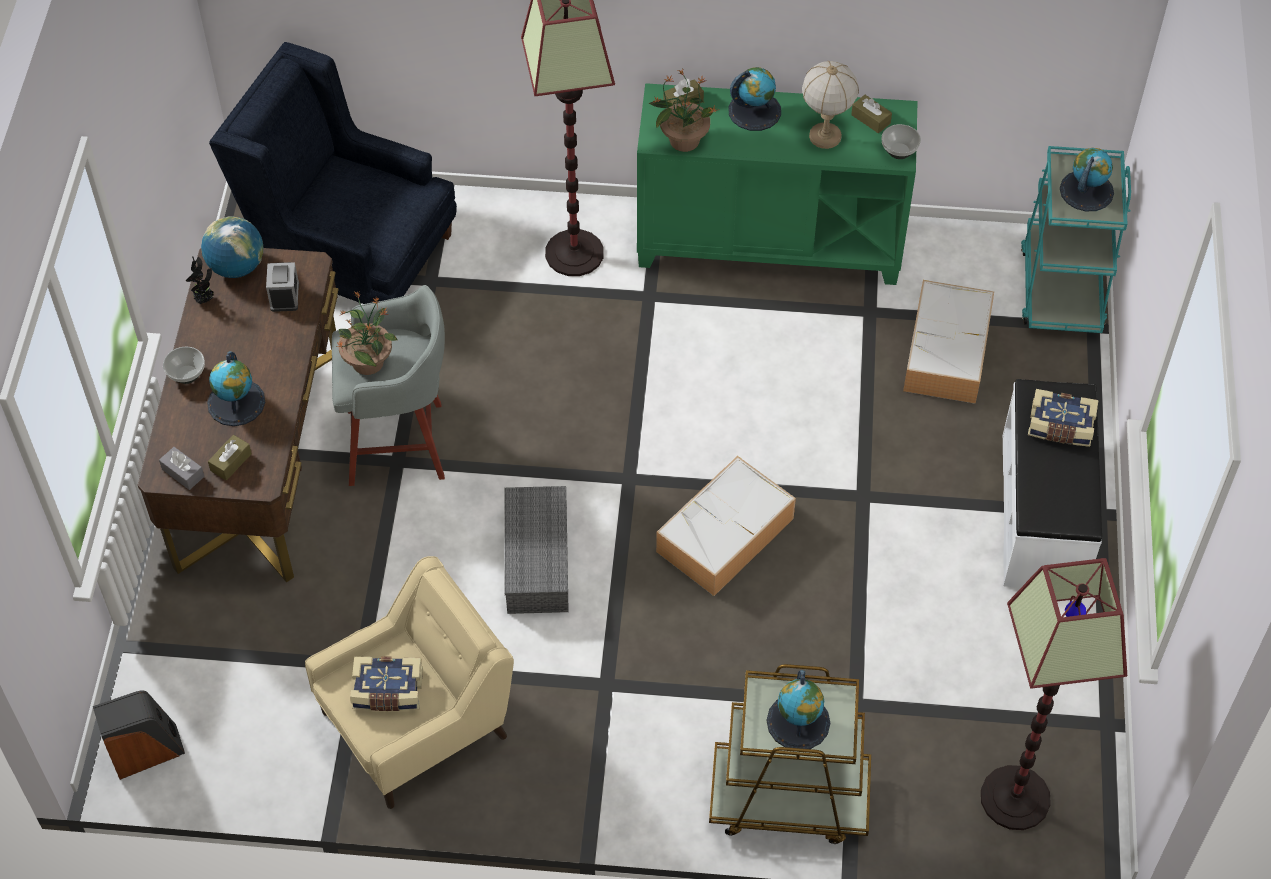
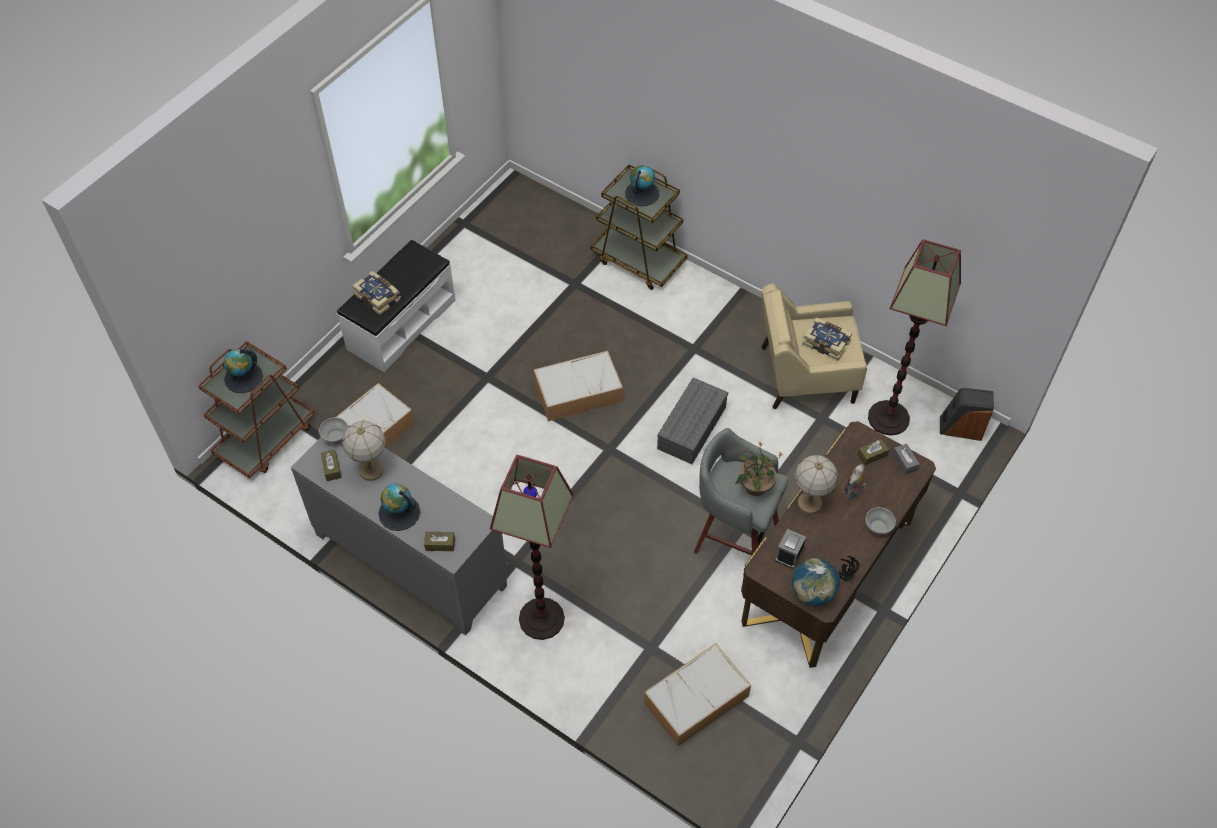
camera: 150 degrees left, 0 degrees up
(236, 402) = (853, 492): globe -> plush toy
(287, 364) = (809, 503): none -> table lamp
(350, 253) = (695, 700): blue armchair -> storage box
(683, 140) = (463, 514): potted plant -> none
(769, 241) = (409, 561): green cabinet -> grey cabinet
(1016, 798) = (533, 215): floor lamp -> floor lamp (888, 418)
(1061, 287) = (266, 439): turquoise cart -> brown cart

